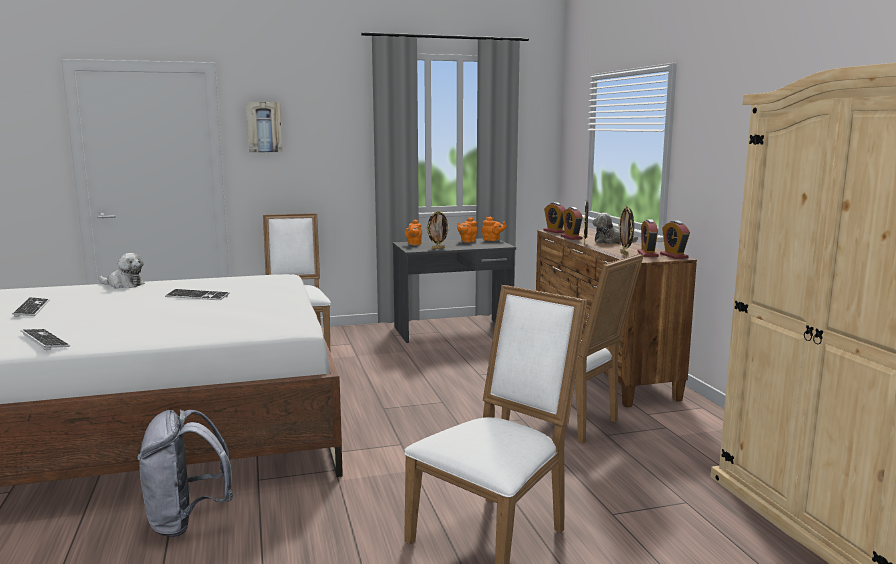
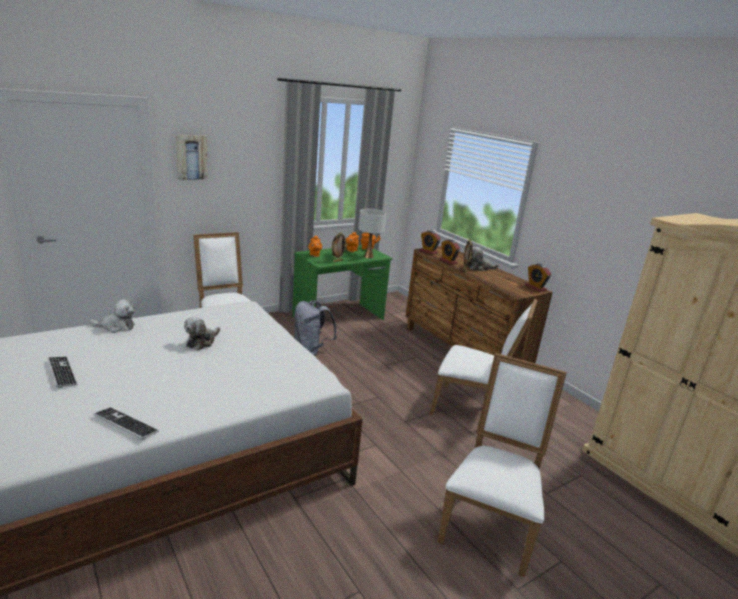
camera: 20 degrees left, 10 degrees up
(186, 521) = (269, 552): grey backpack -> grey backpack (311, 350)
(197, 296) = (202, 342): keyboard -> plush toy
(453, 331) = (339, 318): grey desk -> green desk
(484, 245) = (368, 256): none -> white table lamp
(625, 254) = (503, 285): picture frame -> none
(647, 254) = (517, 285): alarm clock -> none

